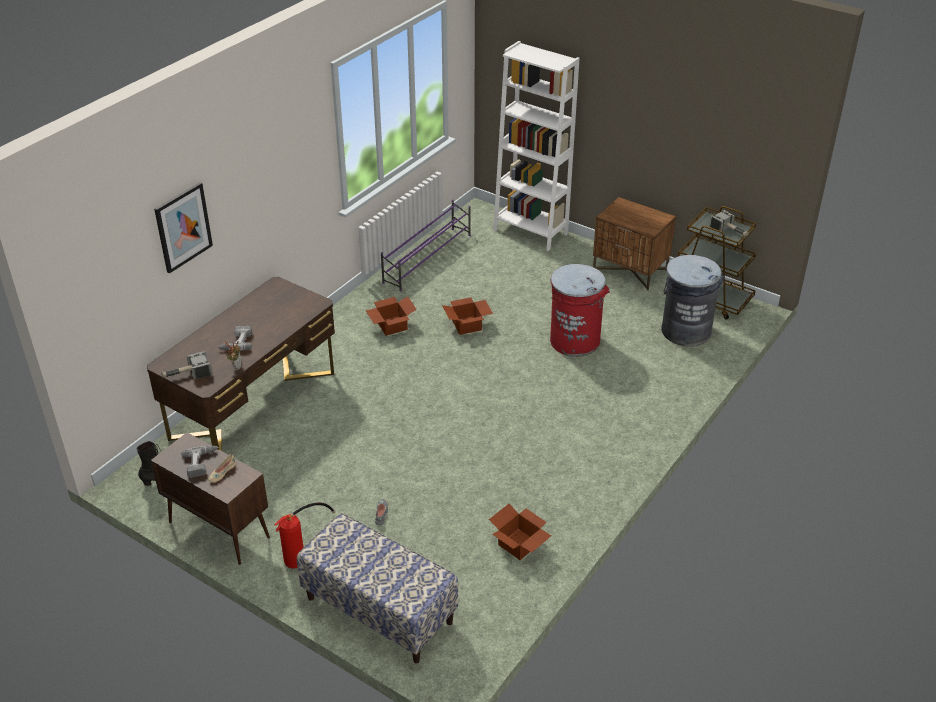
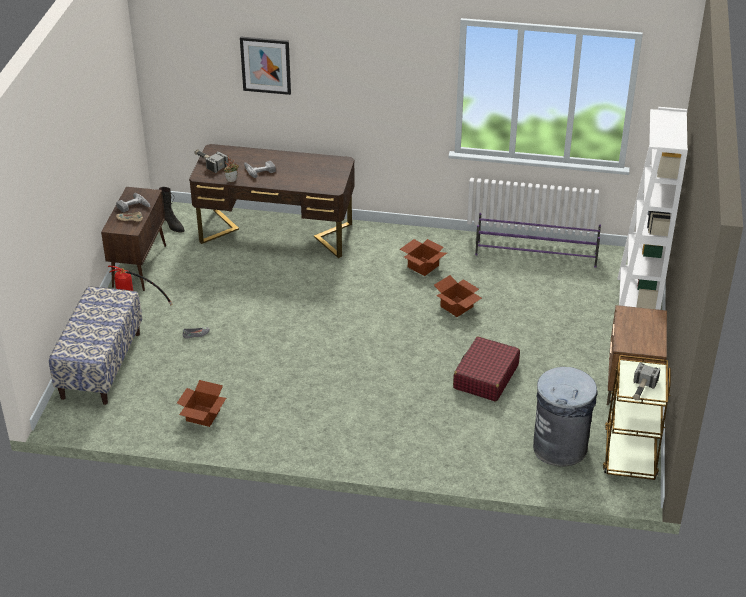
camera: 65 degrees right, 0 degrees up
(574, 340) = (485, 377): red trash can -> red suitcase

